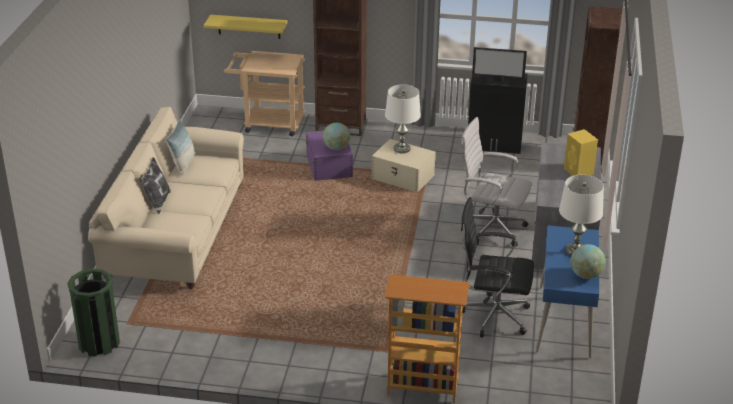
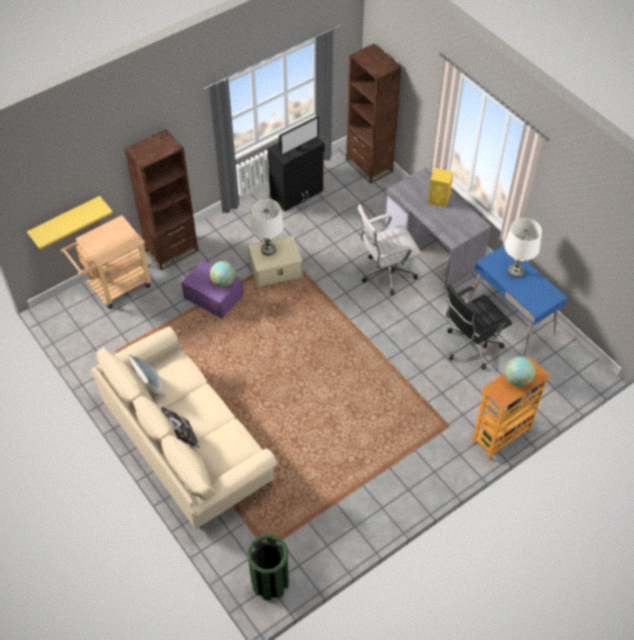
camera: 45 degrees left, 20 degrees up
(586, 275) = (544, 287): globe -> globe (517, 380)

